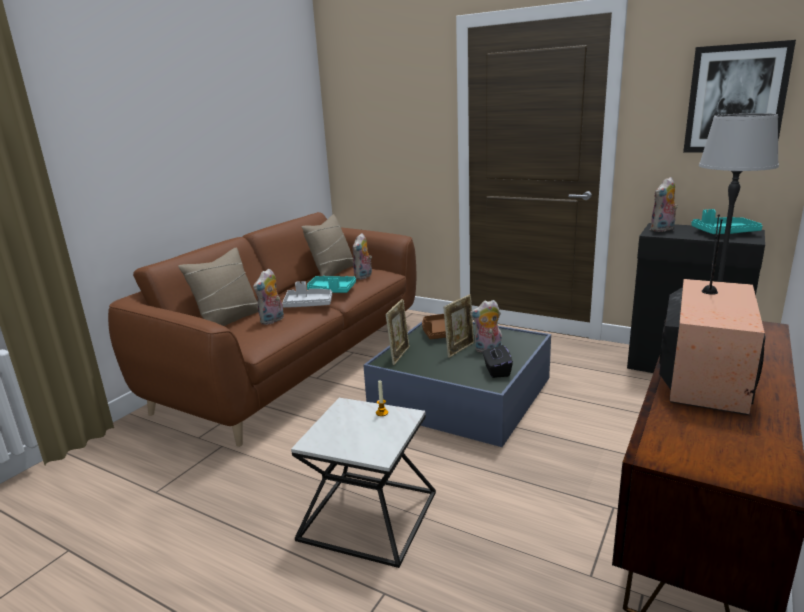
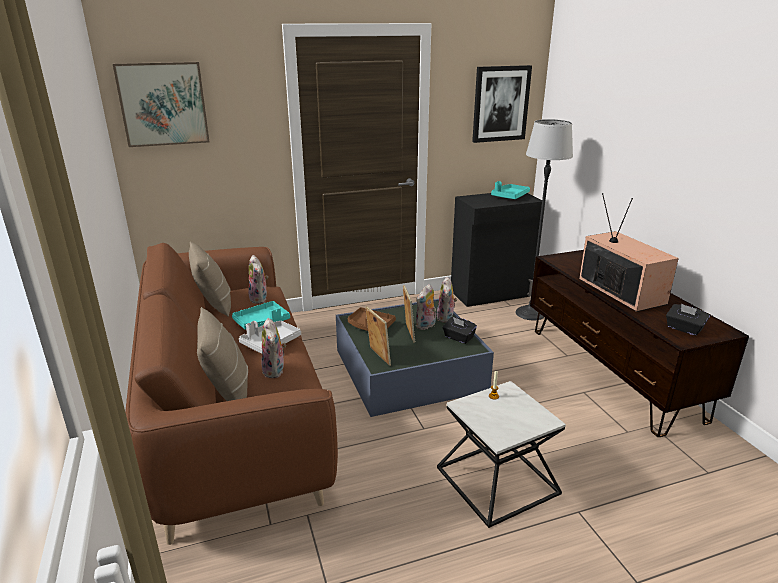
camera: 50 degrees left, 5 degrees up
(358, 97) = (163, 104): none -> picture
(662, 229) = (476, 200): plush toy -> plush toy (446, 318)
(697, 447) = (684, 329): none -> black tissue box

